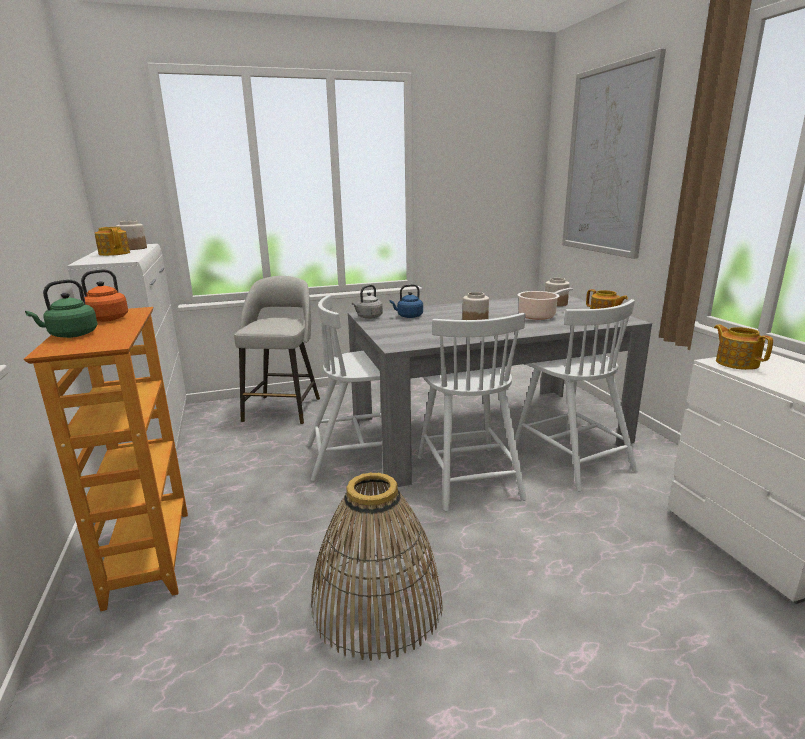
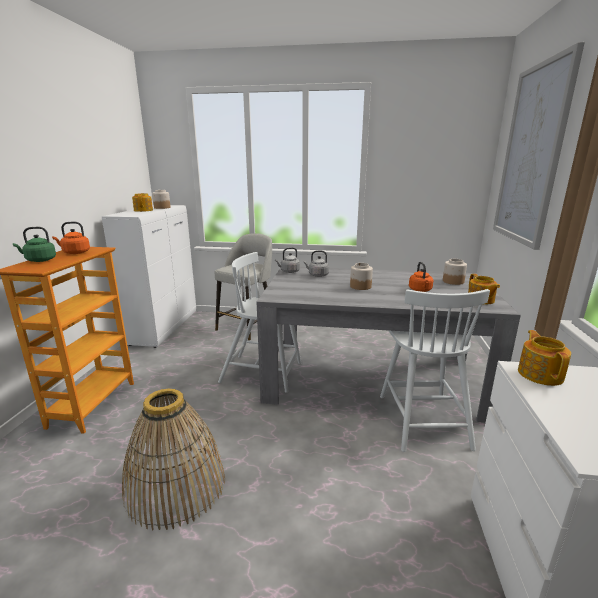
camera: 25 degrees right, 0 degrees up
(408, 316) = (317, 275): blue kettle -> grey kettle
(467, 476) = (324, 410): white chair -> none
(539, 316) = (420, 290): cooking pot -> orange kettle

